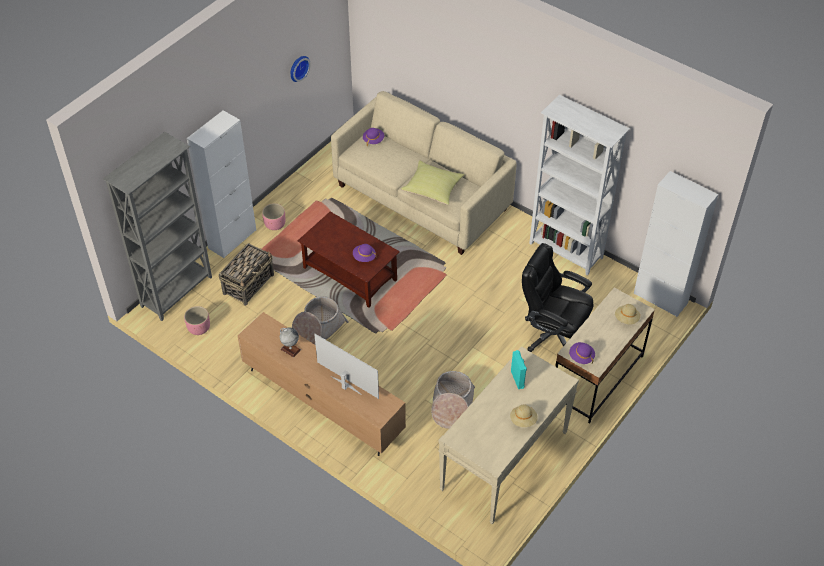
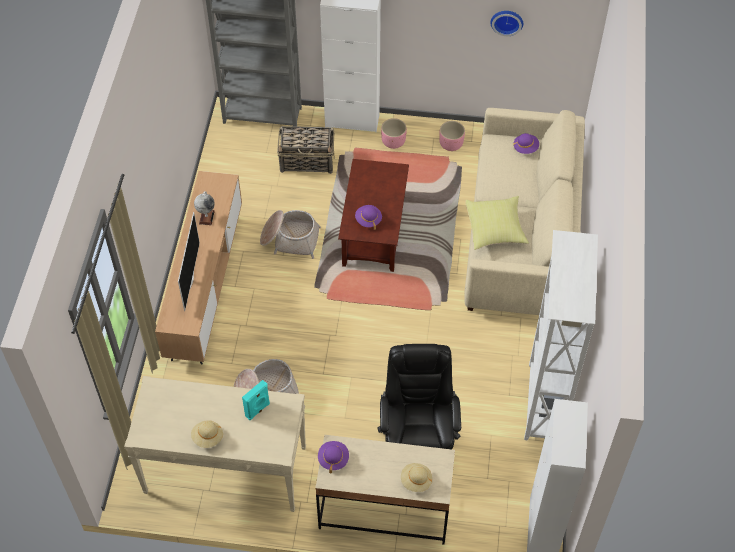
camera: 60 degrees right, 5 degrees up
(199, 328) = (232, 153): pink planter -> pink planter (451, 144)

